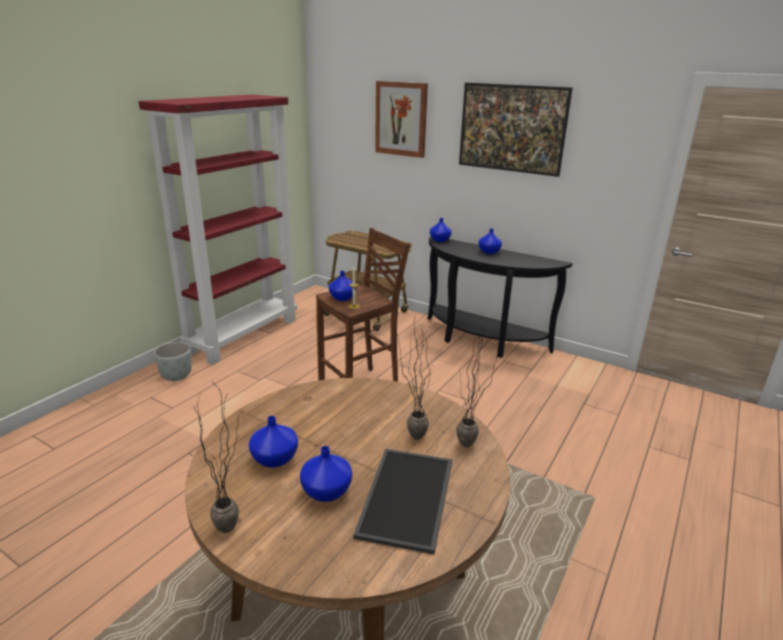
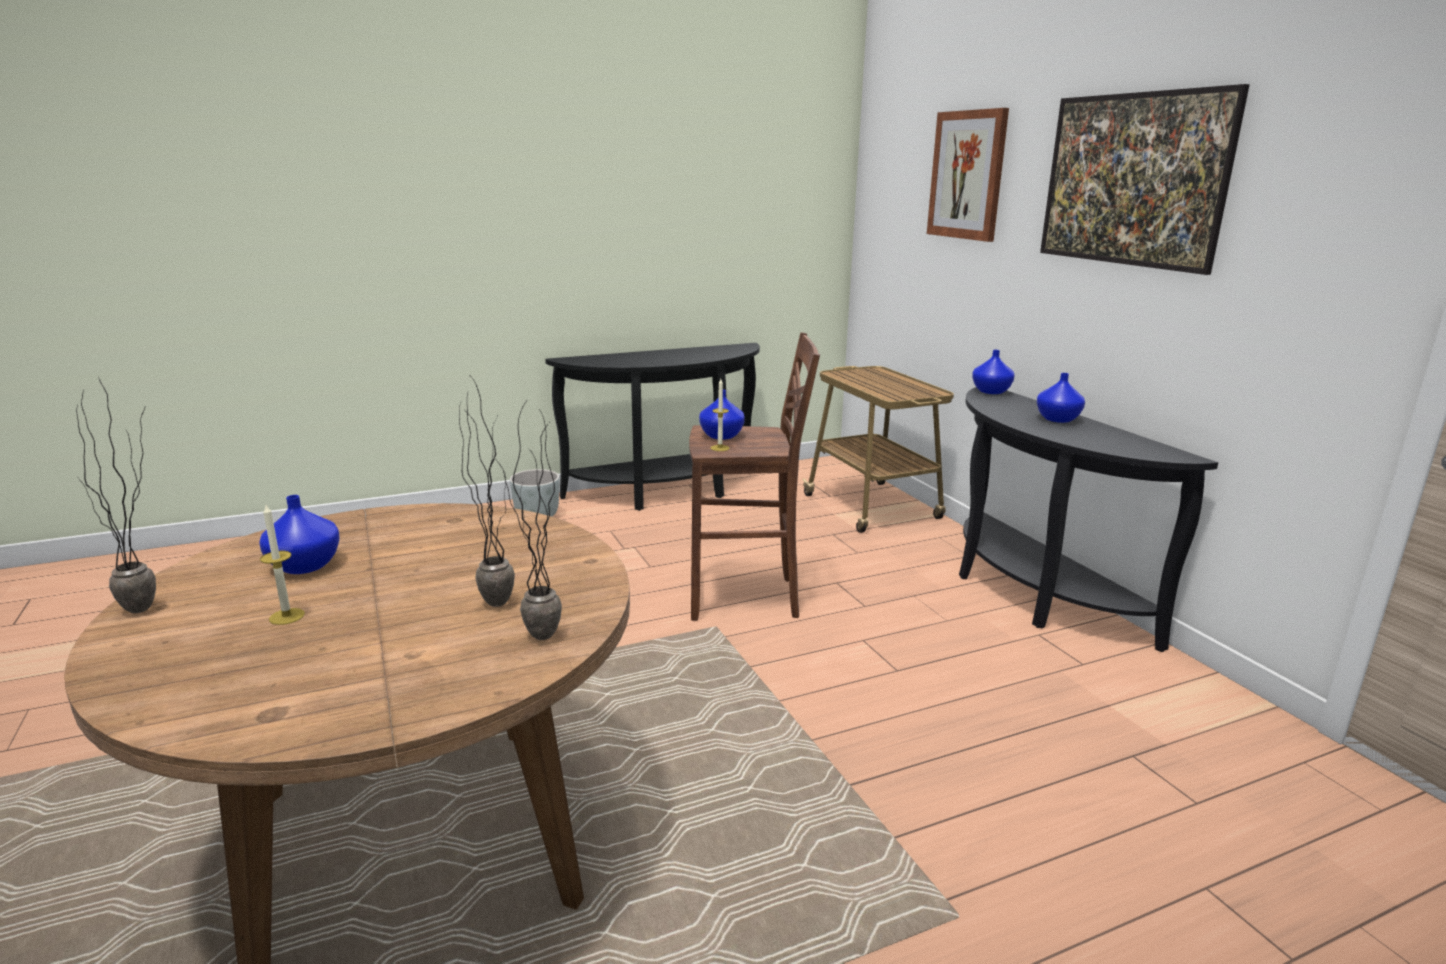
camera: 35 degrees right, 5 degrees down
(243, 335) = (667, 493): red bookcase -> black console table
(325, 491) = (287, 616): blue vase -> candle
(408, 498) = (352, 663): tray -> none

